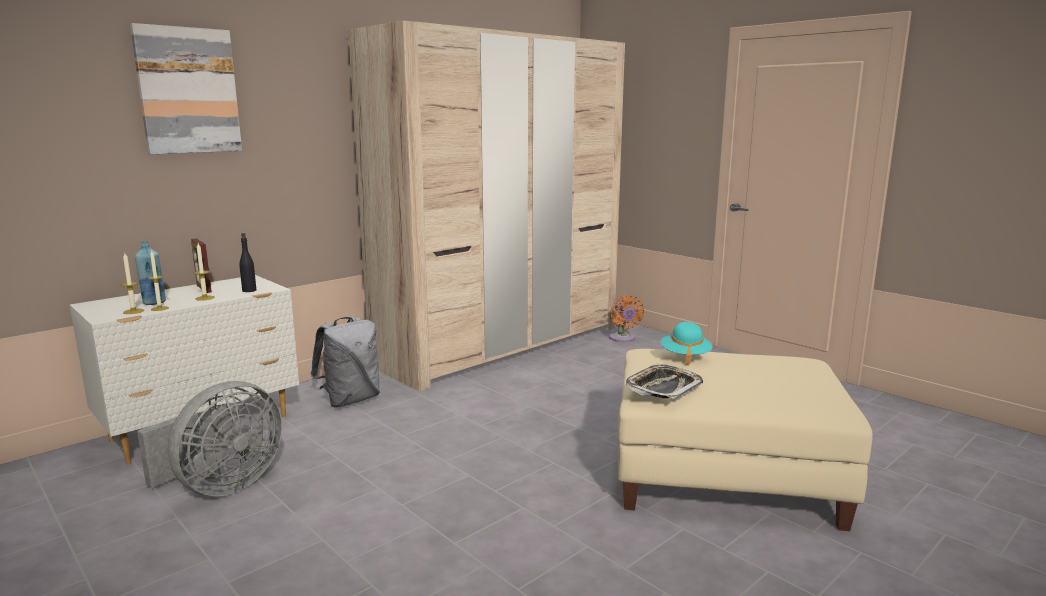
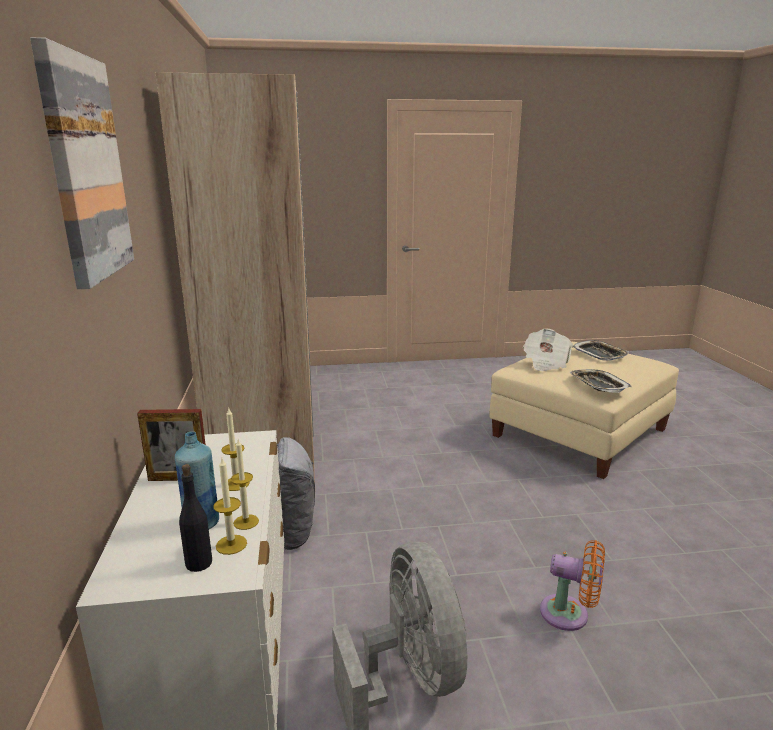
camera: 55 degrees left, 5 degrees up
(249, 290) = (243, 452): black bottle -> black bottle (198, 563)
(623, 338) = (334, 379): orange fan -> orange fan (569, 614)
(685, 356) = (545, 363): turquoise hat -> newspaper
(782, 375) = (599, 354): none -> tray

